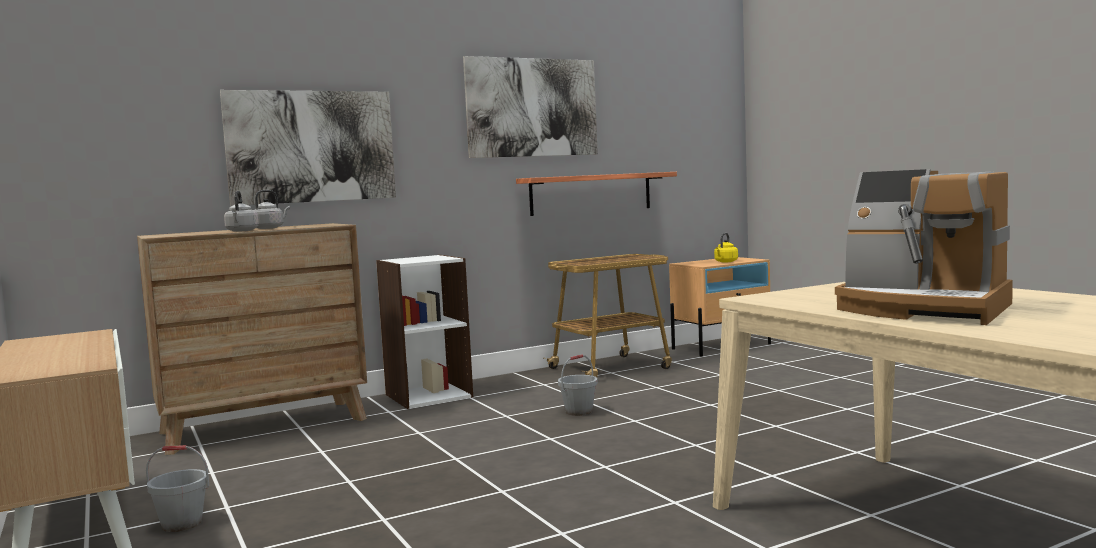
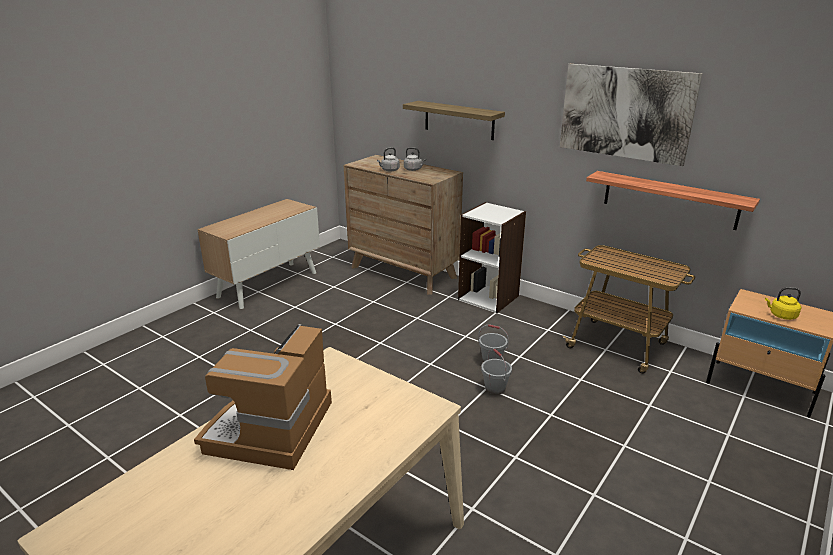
camera: 65 degrees right, 20 degrees up
(182, 524) = (274, 305): grey bucket -> grey bucket (495, 388)
(312, 146) = (459, 120): picture -> shelf

